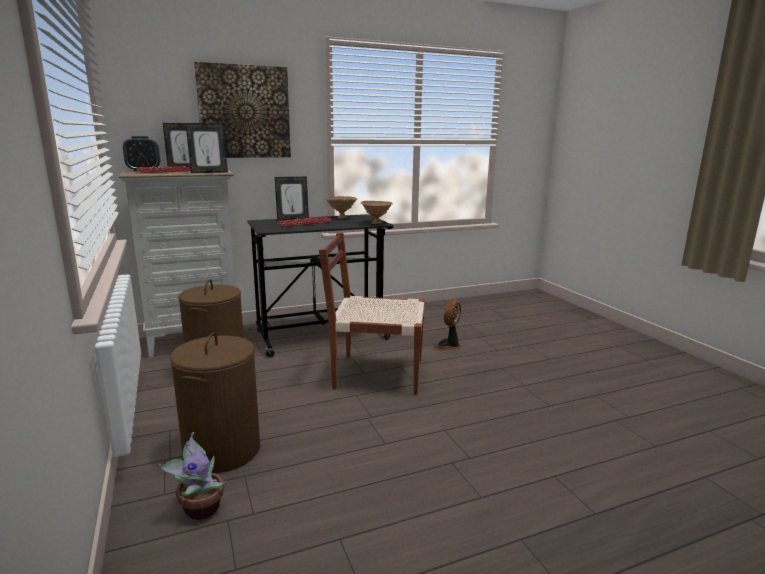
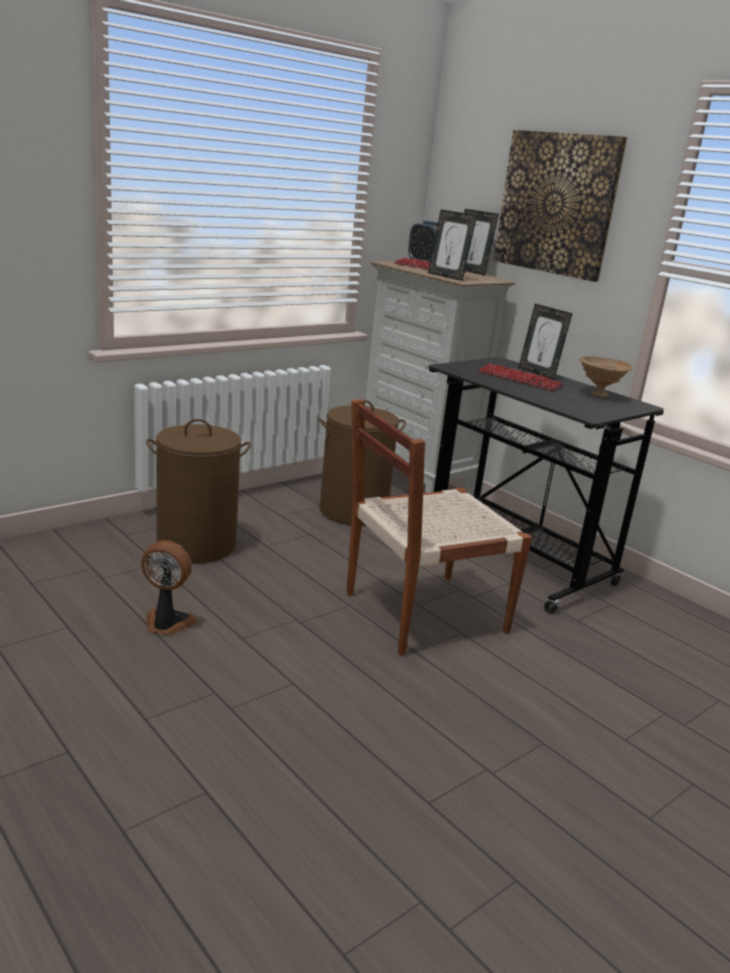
camera: 70 degrees right, 5 degrees up
(200, 508) = (106, 553): potted plant -> none
(375, 374) = (421, 614): chair -> chair turned 105 degrees counterclockwise
(376, 223) = (590, 413): brown bowl -> none
(449, 346) = (584, 677): fan -> fan (167, 623)

